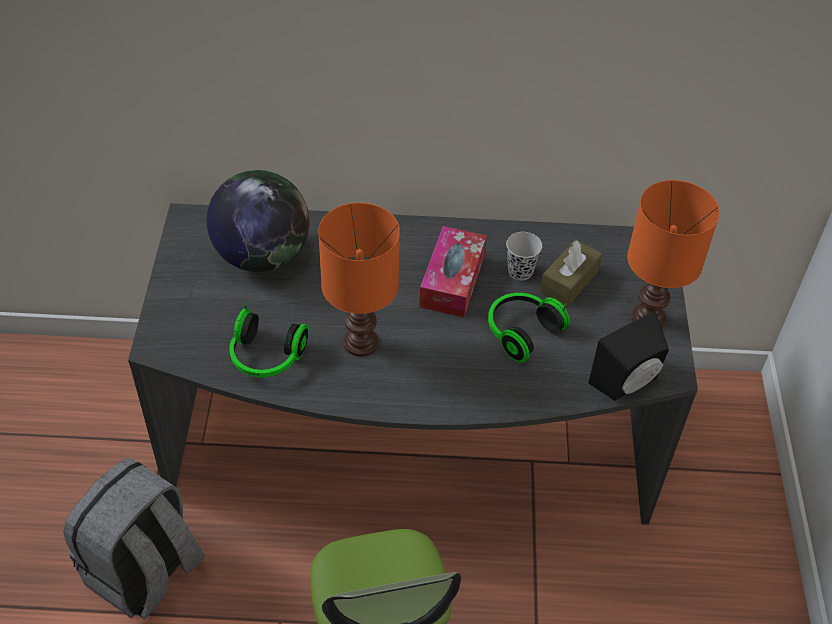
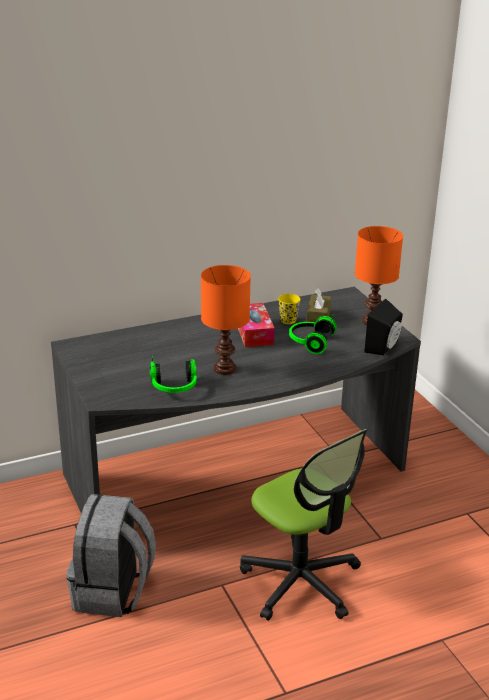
camera: 25 degrees left, 20 degrees down
(261, 256) = (131, 349): globe -> none
(520, 271) = (288, 320): black cup -> yellow cup

